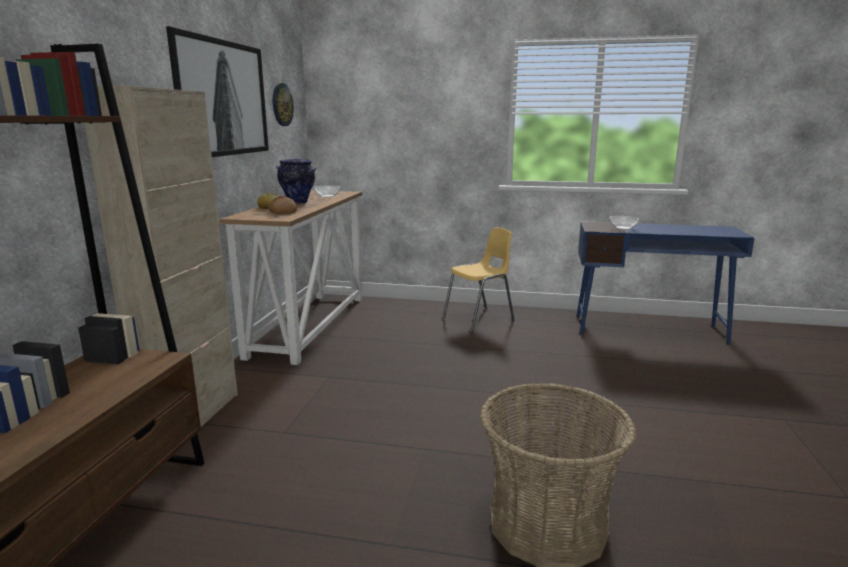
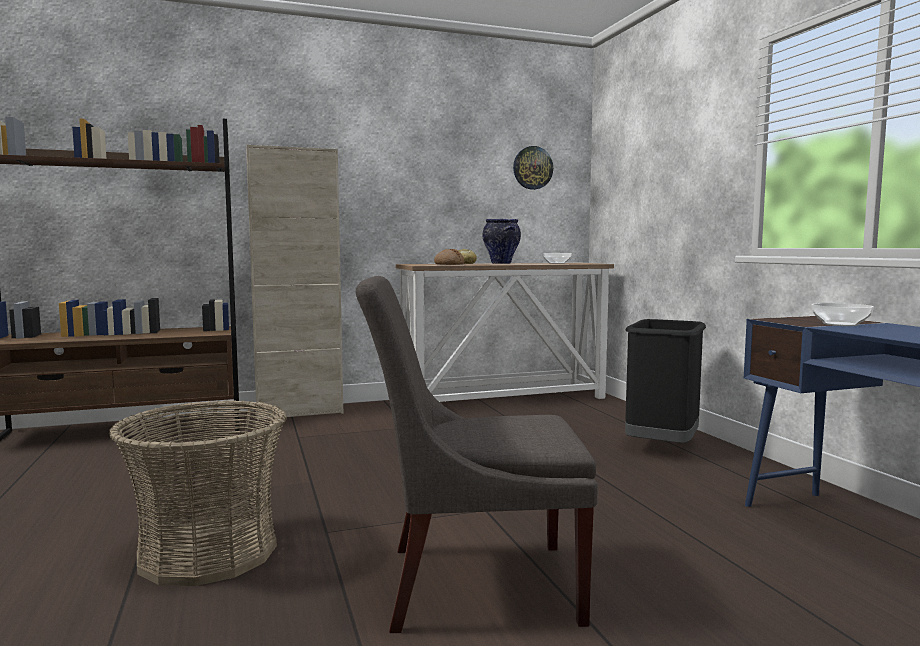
camera: 60 degrees right, 10 degrees down
(223, 98) = (425, 160): picture -> none
(479, 319) = (662, 447): yellow chair -> black trash can
(643, 429) = (471, 583): none -> grey chair

